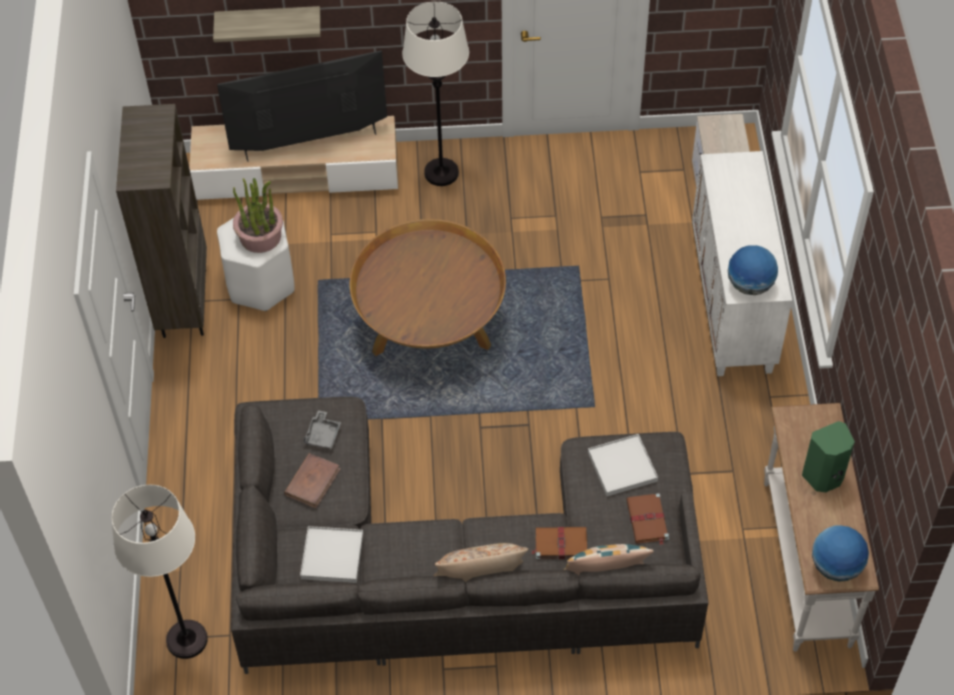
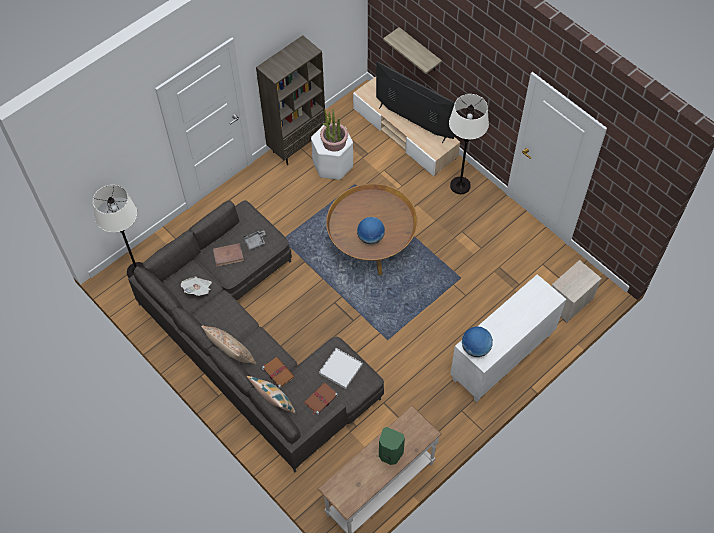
camera: 50 degrees right, 5 degrees up
(332, 556) = (198, 289): white tray -> newspaper
(836, 566) = (343, 492): globe -> globe (371, 238)

